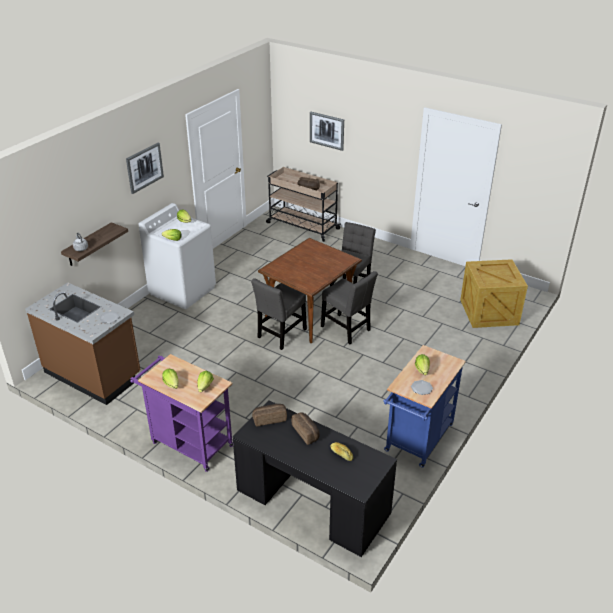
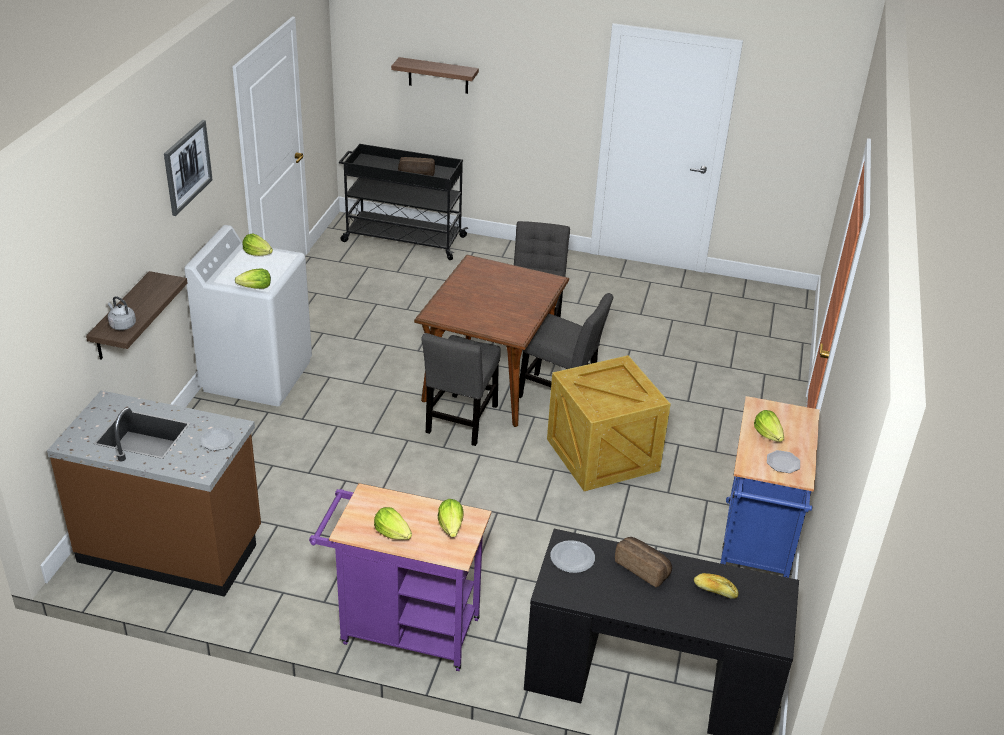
camera: 20 degrees left, 0 degrees up
(269, 418) = (573, 558): bread -> plate
(302, 226) = (402, 239): beige cart -> black cart
(327, 130) = (438, 75): picture -> shelf
(490, 312) = (755, 334): crate -> crate (604, 455)

